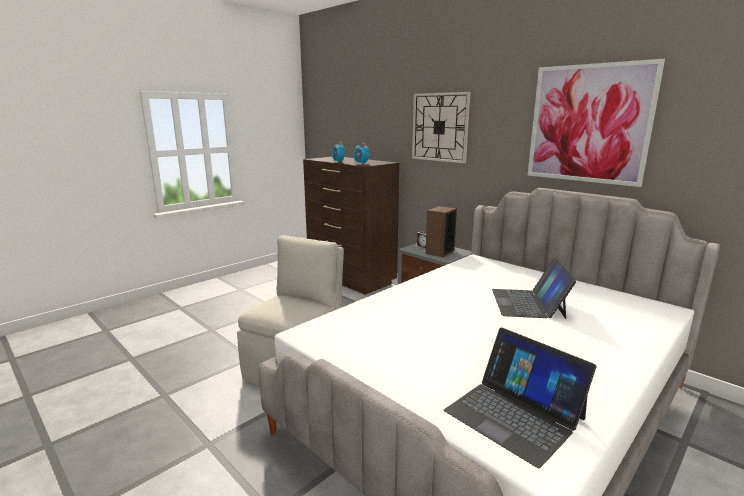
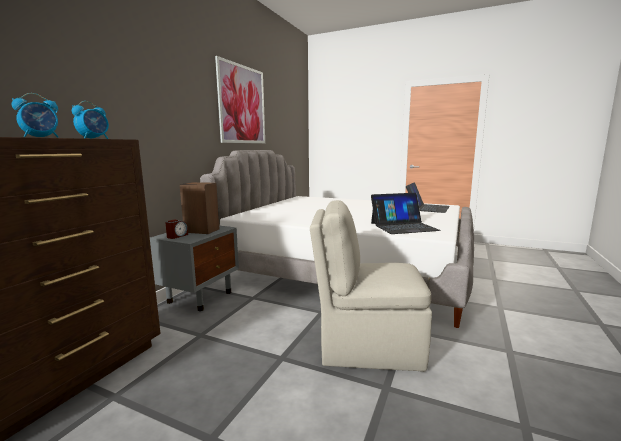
camera: 110 degrees left, 5 degrees down
(440, 127) = (138, 93): wall clock -> none
(528, 303) = (318, 208): laptop -> laptop (403, 226)

